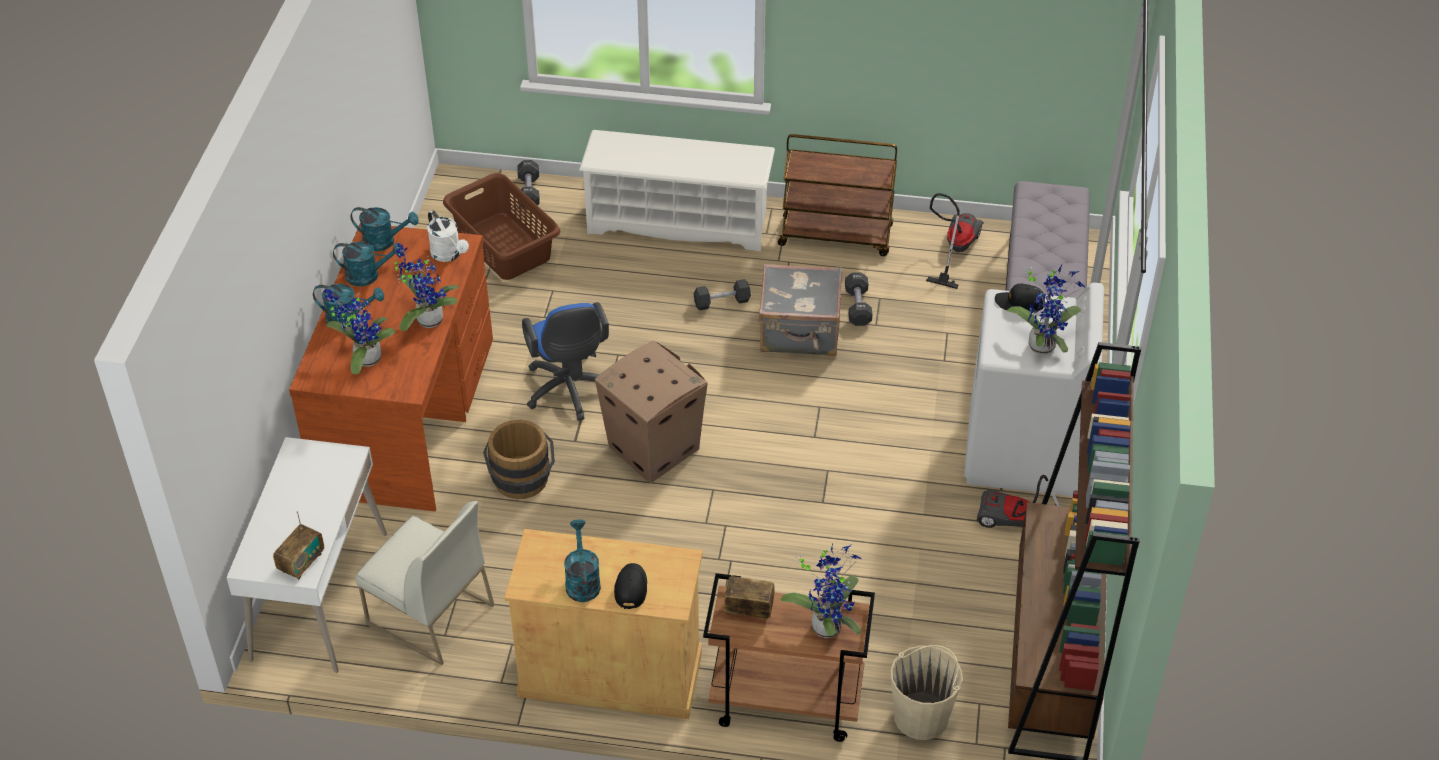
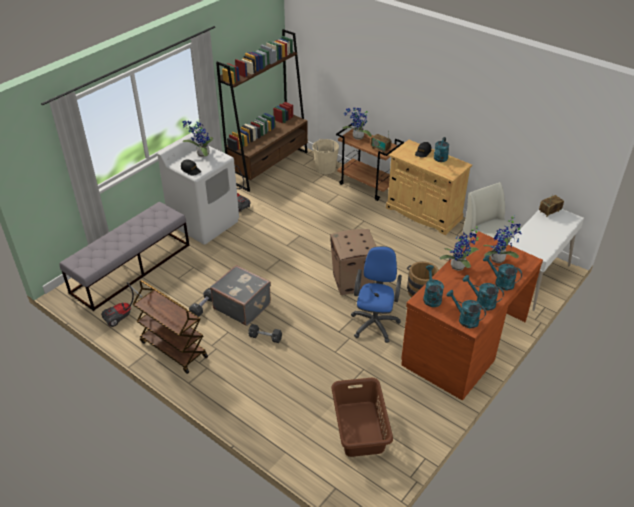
camera: 150 degrees left, 5 degrees down
(449, 255) = (431, 297): white watering can -> turquoise watering can
(529, 192) = (320, 466): black dumbbell -> none
(679, 222) = (247, 397): white shoe rack -> none

